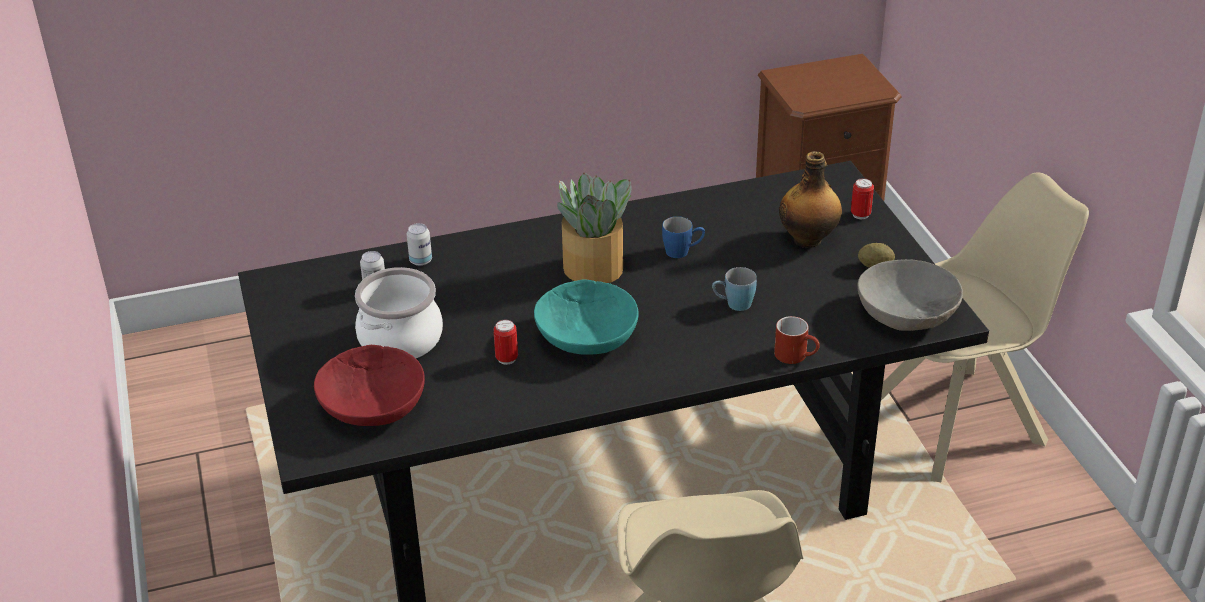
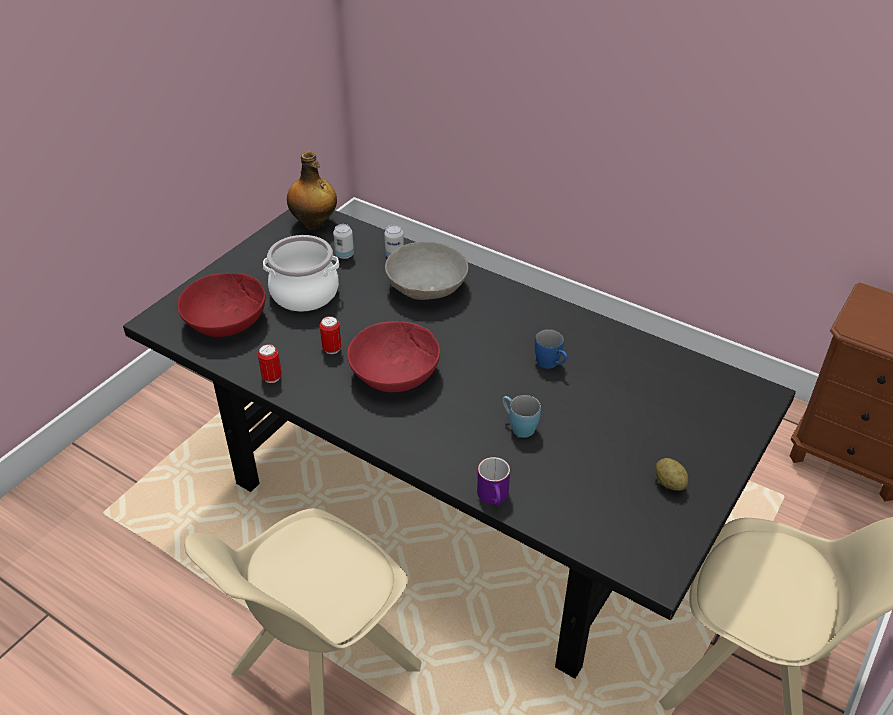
camera: 50 degrees right, 5 degrees up
(586, 337) = (394, 372): turquoise bowl -> red bowl
(594, 269) = (476, 333): potted plant -> none
(796, 355) = (495, 497): red mug -> purple mug
(808, 239) = (654, 423): bottle -> bottle (314, 223)
(860, 215) = (728, 436): can -> can (272, 377)
(907, 314) = (628, 539): grey bowl -> grey bowl (427, 287)

